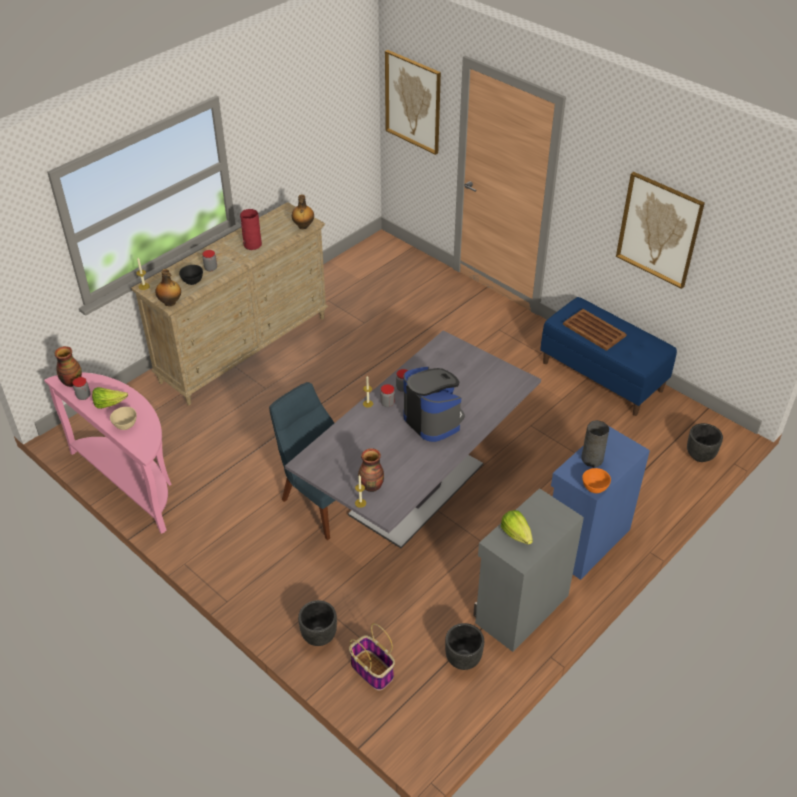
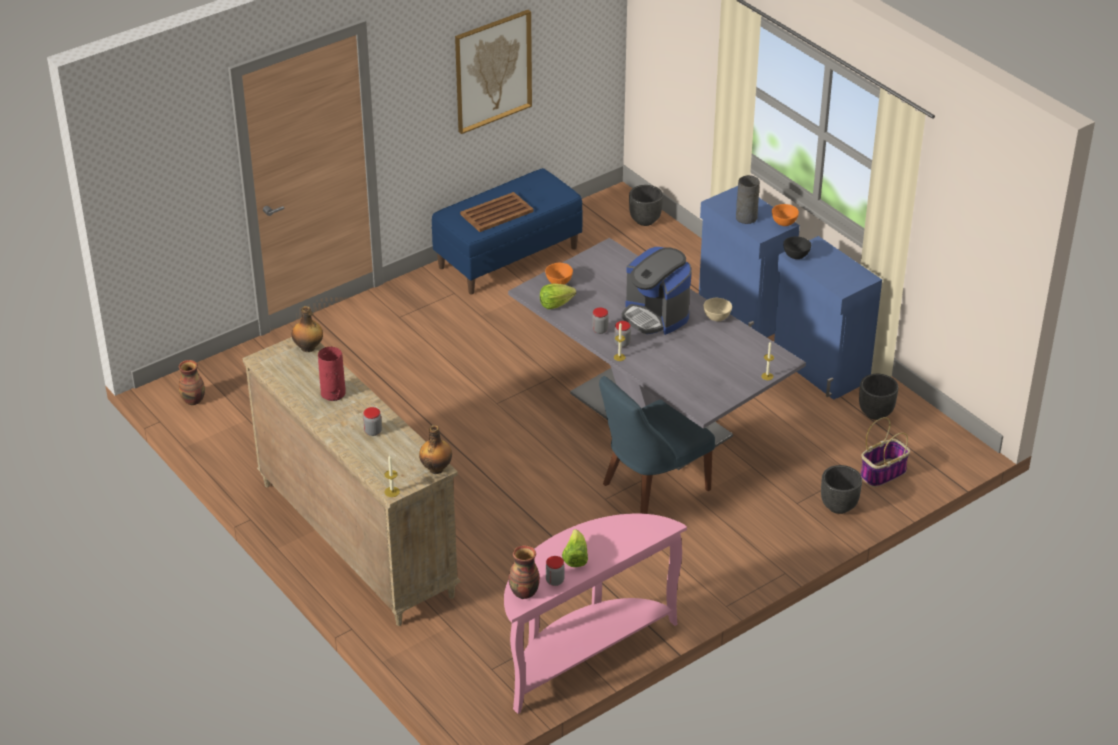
camera: 80 degrees left, 5 degrees down
(125, 425) = (617, 542): beige bowl -> beige bowl (716, 318)
(192, 281) = (396, 448): black bowl -> black bowl (795, 256)
(371, 486) = (745, 367): vase -> vase (194, 400)
(413, 102) = (164, 176): picture -> none
(433, 420) = (655, 315): coffee machine -> coffee machine turned 105 degrees counterclockwise
(463, 356) = (559, 282): none -> orange bowl
(516, 534) = (834, 276): lettuce -> lettuce (555, 304)
(520, 608) = (820, 368): grey cabinet -> blue cabinet

